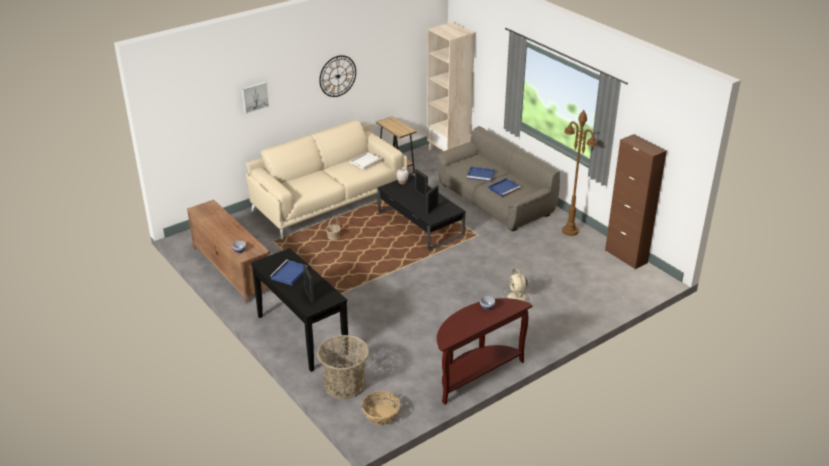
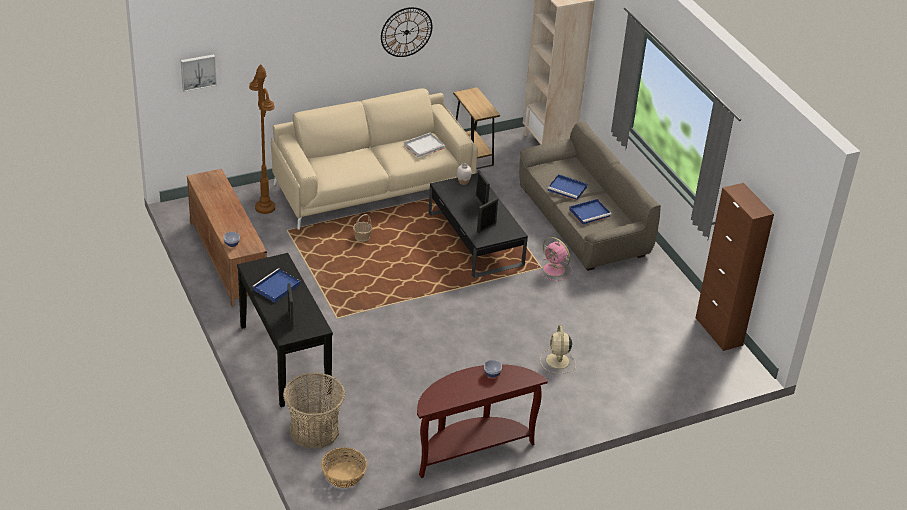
camera: 10 degrees right, 5 degrees up
(254, 97) = (292, 48): picture -> picture (198, 72)
(488, 235) = (555, 270): none -> pink fan
(570, 231) = (662, 283): brown floor lamp -> brown floor lamp (265, 208)

